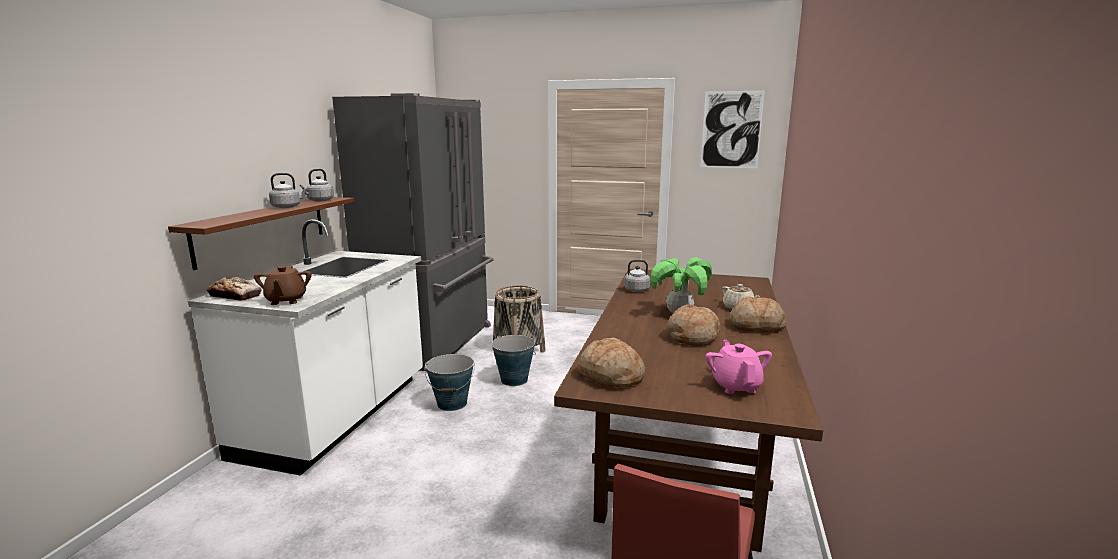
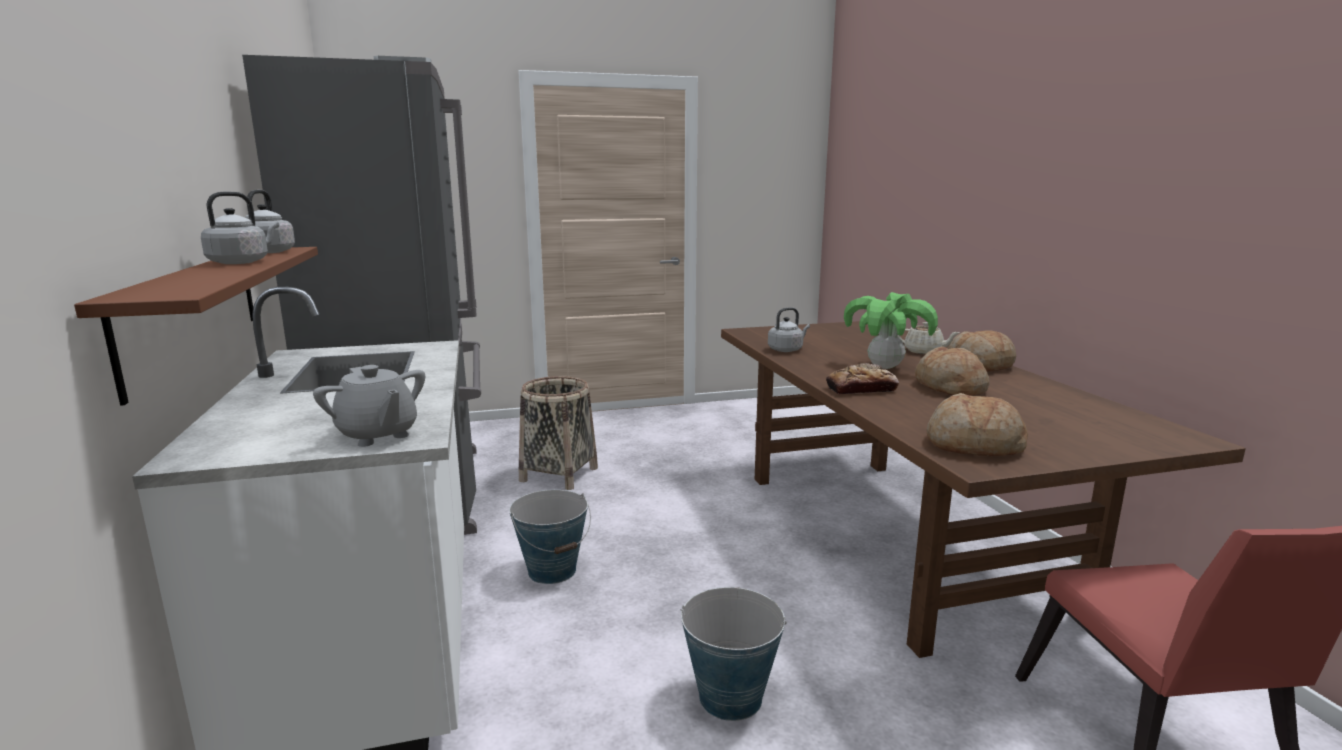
camera: 30 degrees left, 0 degrees up
(235, 296) = (238, 447): bread -> bread (861, 389)
(286, 300) = (377, 435): brown teapot -> grey teapot
(514, 380) = (601, 514): bucket -> bucket (730, 697)
(731, 130) = (767, 147): picture -> none
(736, 386) = (1097, 426): pink teapot -> none

